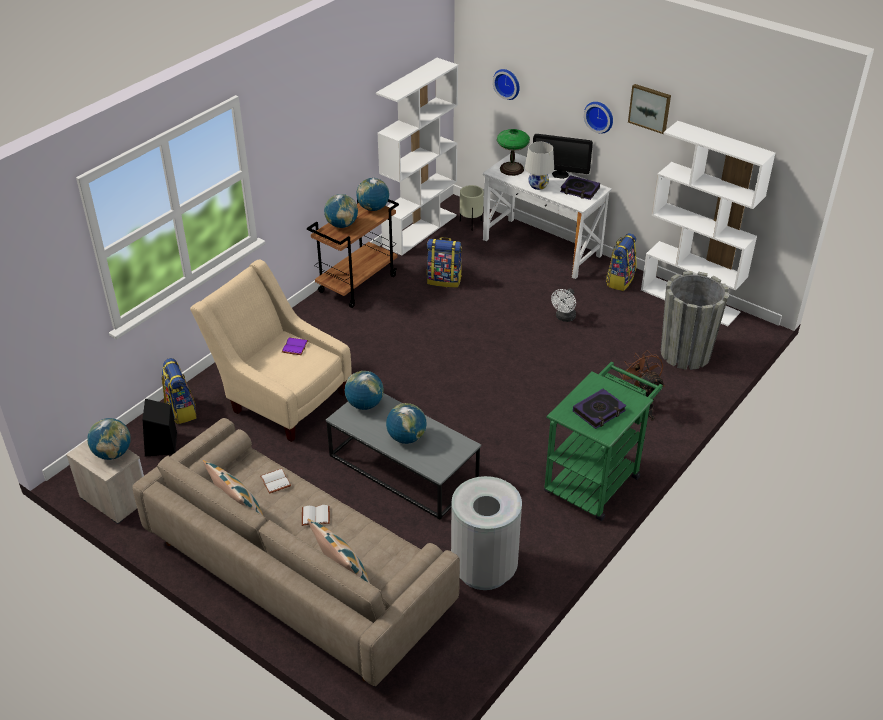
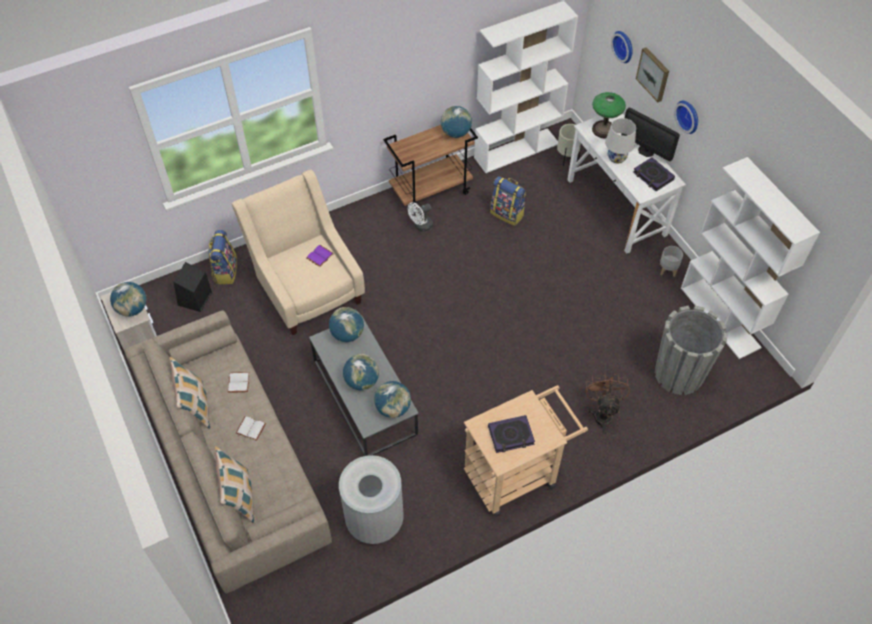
camera: 25 degrees right, 15 degrees up
(342, 225) = (418, 143): globe -> globe (393, 408)
(564, 318) = (590, 293): white fan -> white fan (421, 226)
(596, 479) = (517, 473): green cart -> beige cart
(620, 280) = (667, 270): backpack -> grey planter
(650, 108) = (729, 131): picture -> picture (654, 74)

